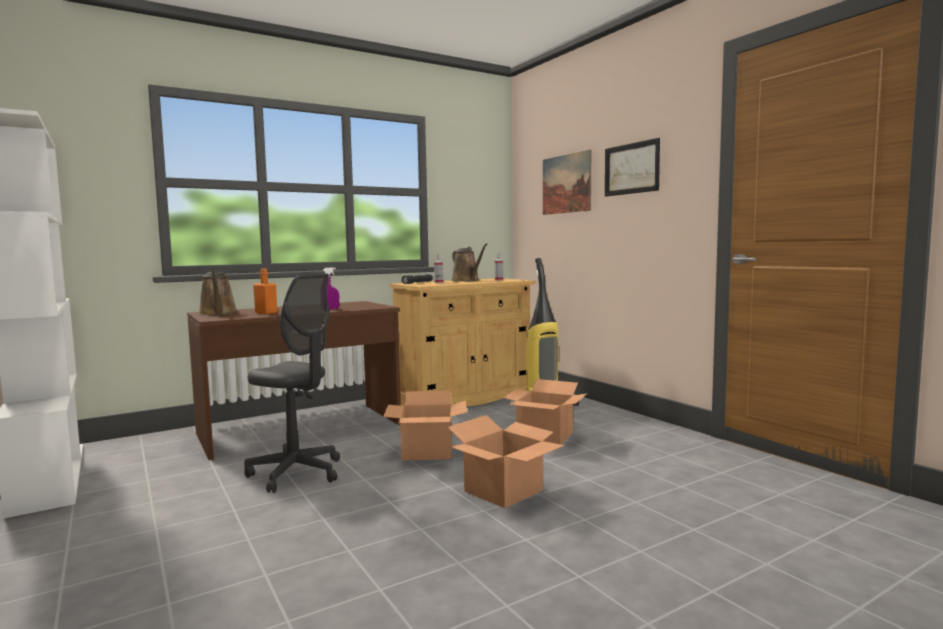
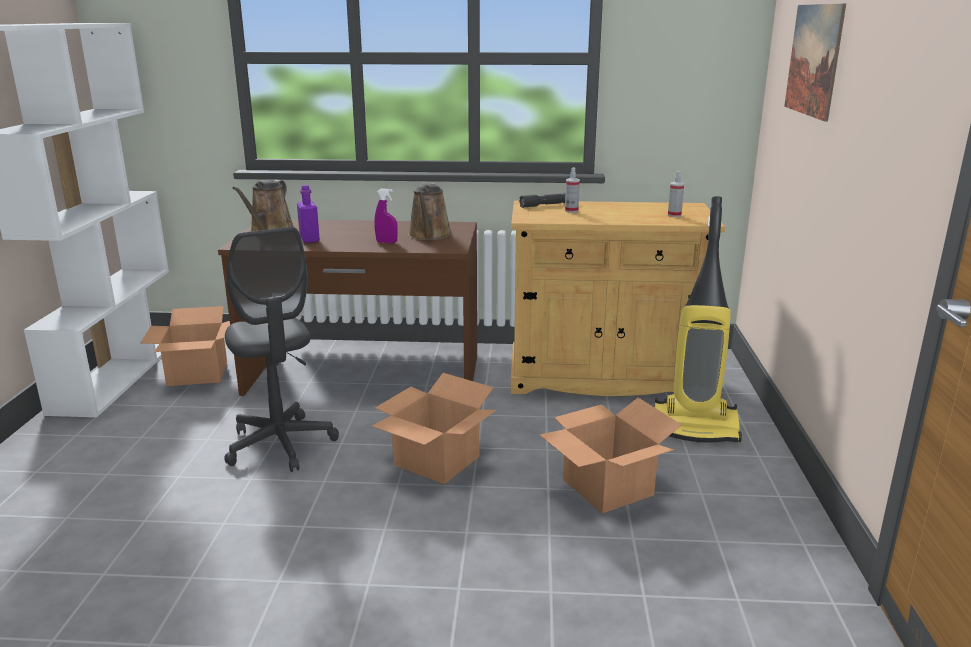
camera: 35 degrees right, 15 degrees up
(266, 313) = (309, 239): orange bottle -> purple bottle
(467, 280) = (628, 208): brown watering can -> brown watering can (429, 236)
(504, 490) = (430, 563): cardboard box -> cardboard box (198, 373)
(631, 168) = (879, 60): picture -> none

